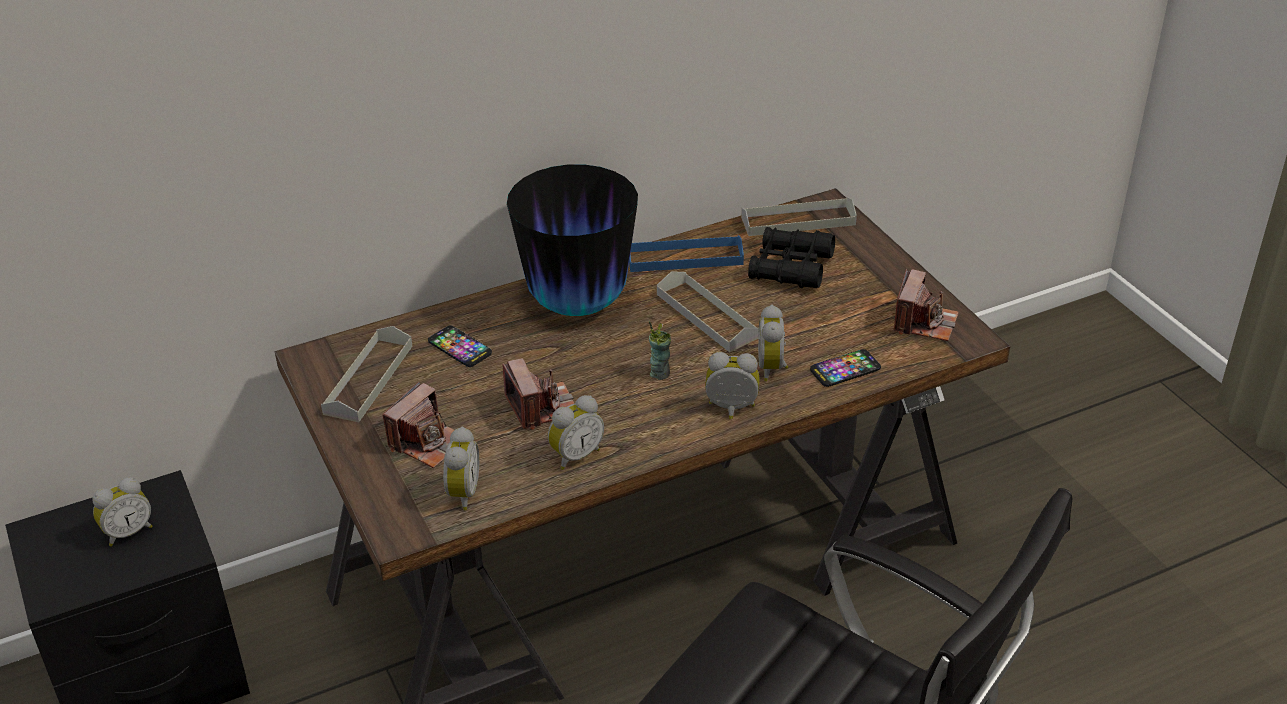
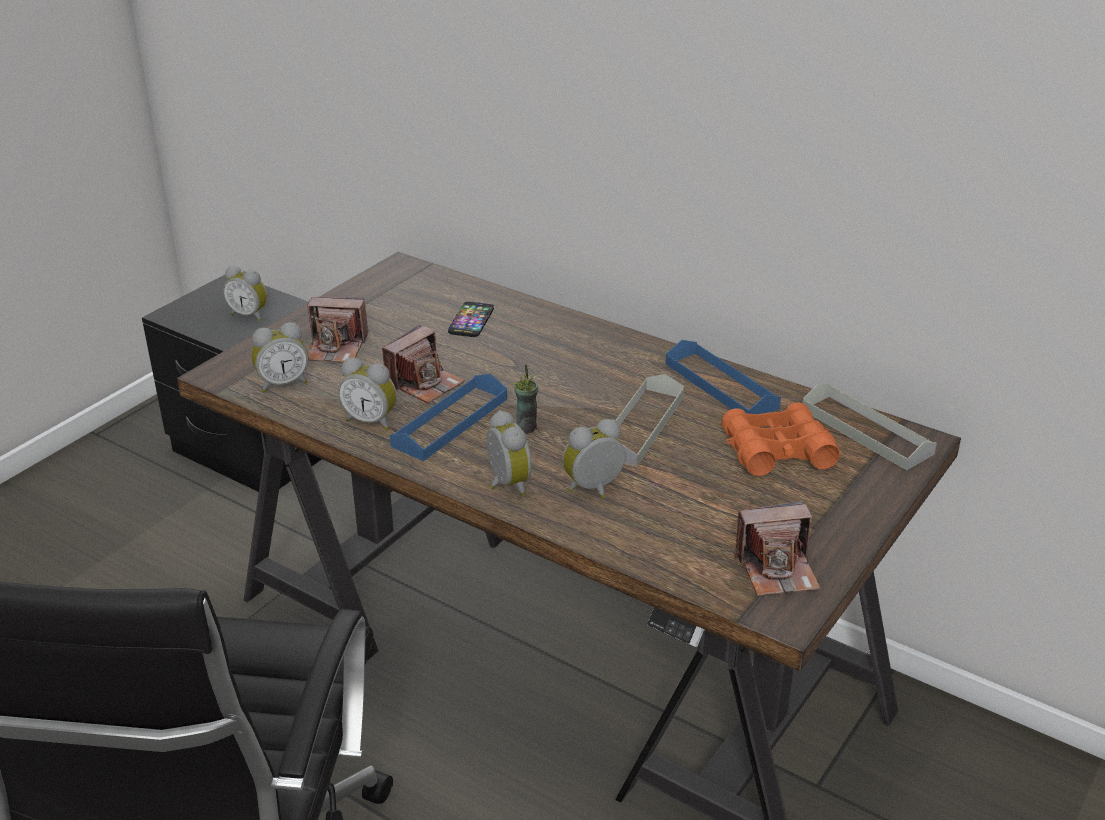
camera: 60 degrees right, 5 degrees down
(368, 379) = (395, 297): grey tray -> none
(578, 304) = (587, 354): vase -> none
(616, 411) = (450, 422): none -> blue tray
(790, 267) = (776, 451): black binoculars -> orange binoculars
(845, 369) = (636, 537): phone -> none

